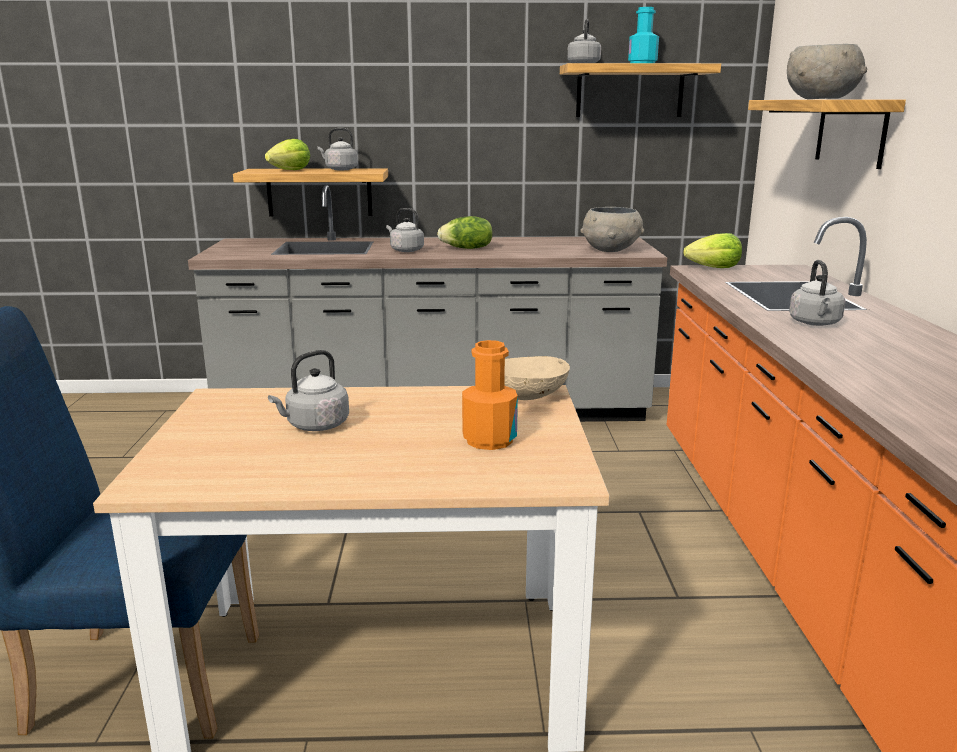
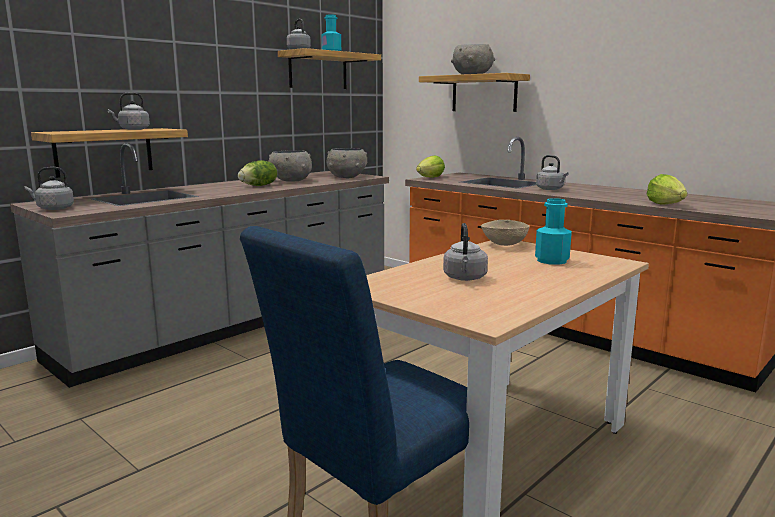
camera: 45 degrees left, 5 degrees down
(290, 170) = (93, 131): lettuce -> lettuce (665, 205)
(405, 250) = (220, 191): grey kettle -> grey kettle (53, 208)
(489, 440) = (552, 260): orange bottle -> turquoise bottle
(526, 246) = (291, 181): none -> grey bowl

